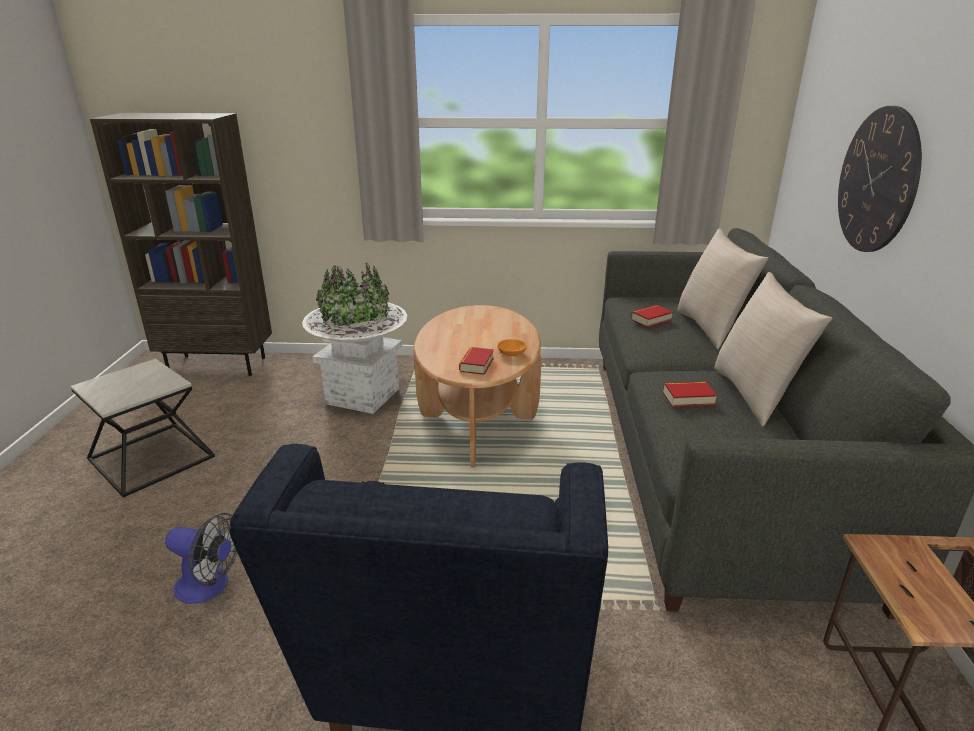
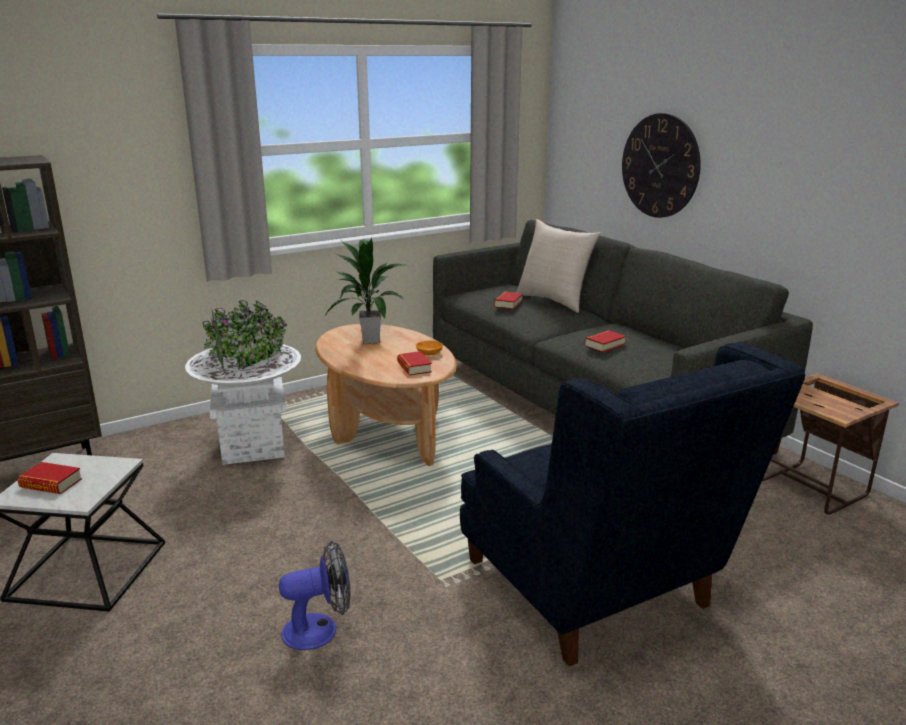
camera: 35 degrees left, 5 degrees down
(118, 383) = (51, 483): none -> book
(482, 325) = (371, 340): none -> potted plant
(755, 394) = (637, 333): beige pillow -> none

